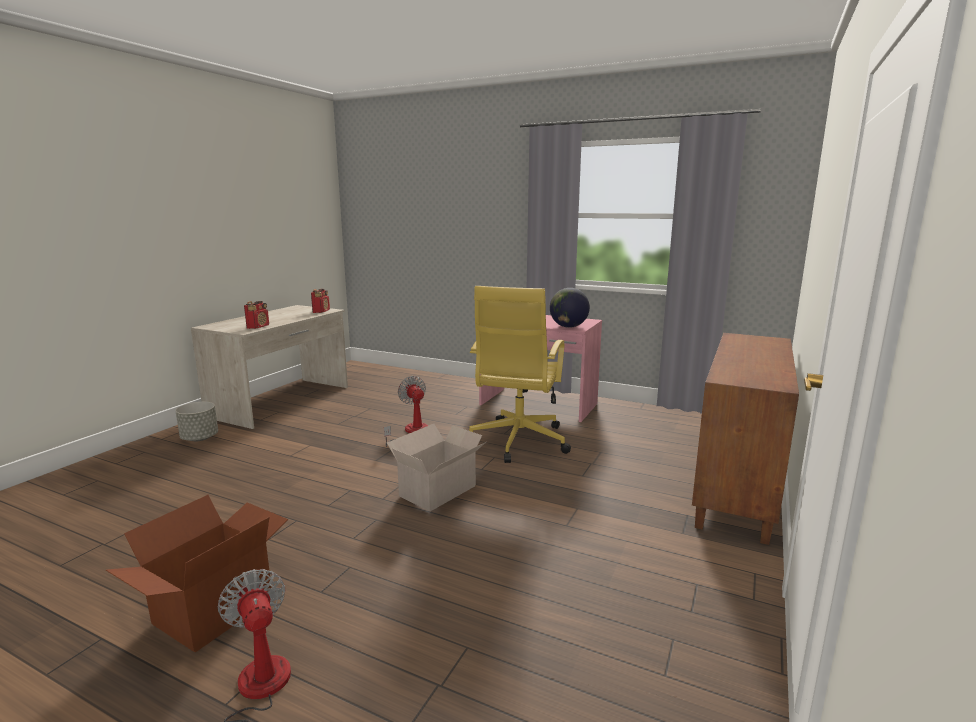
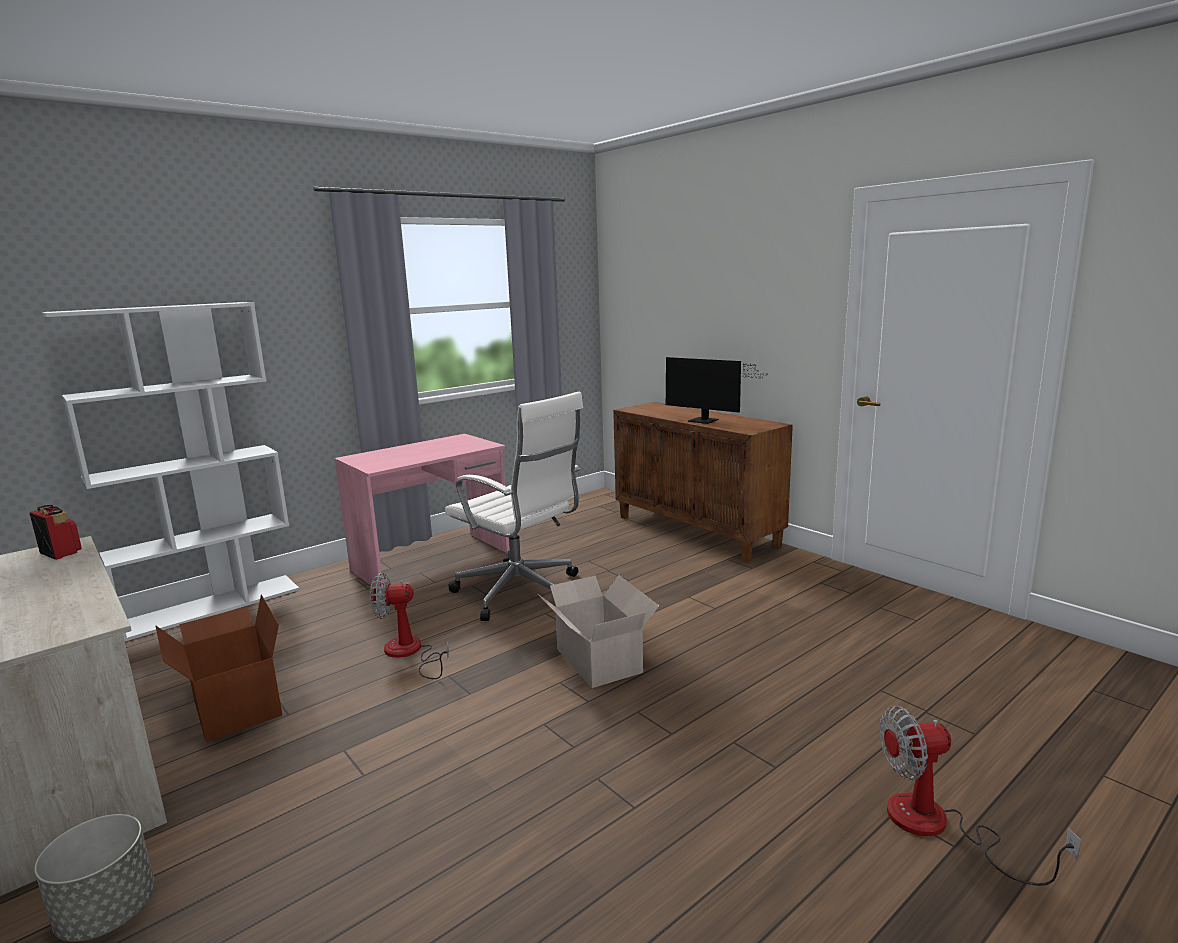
camera: 65 degrees left, 0 degrees up
(213, 610) = (788, 862): cardboard box -> cardboard box (235, 709)
(258, 327) = (82, 610): radio -> none
(432, 376) = (212, 606): none -> white bookcase
(517, 442) = (521, 593): yellow office chair -> white office chair
(568, 327) = (474, 446): globe -> none
(737, 362) = (706, 421): none -> monitor

